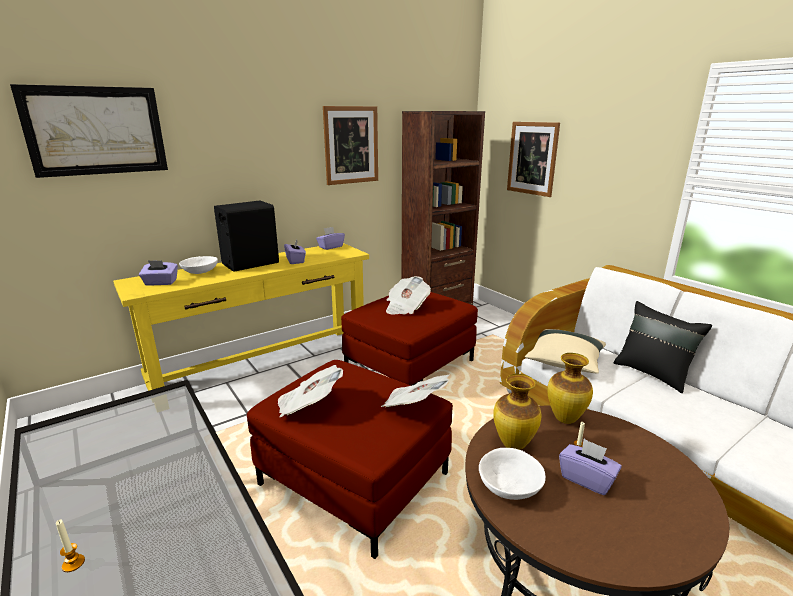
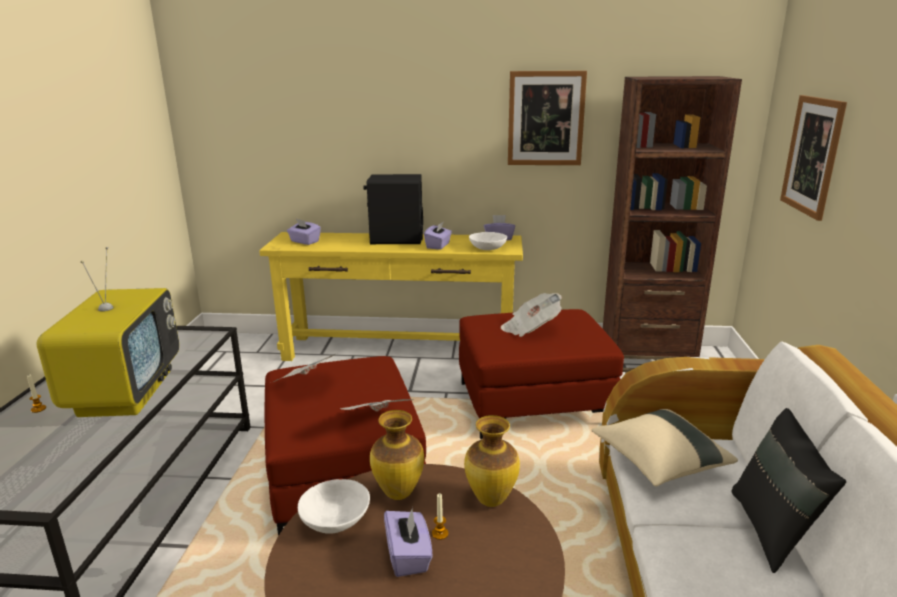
camera: 40 degrees right, 0 degrees up
(96, 131) = (280, 96): picture -> none
(171, 487) = (126, 392): none -> television
(200, 272) = (346, 239): white bowl -> white bowl (487, 248)

